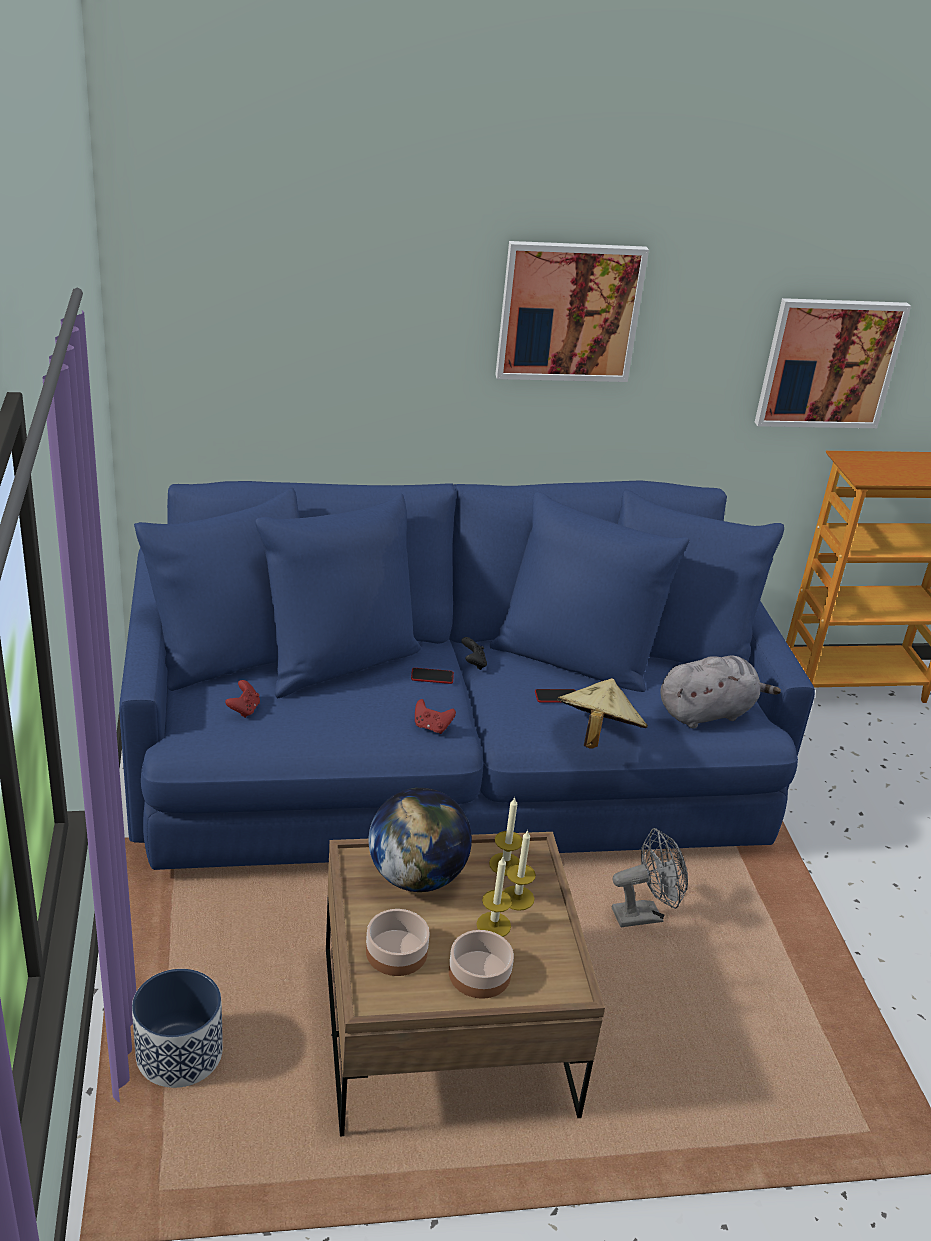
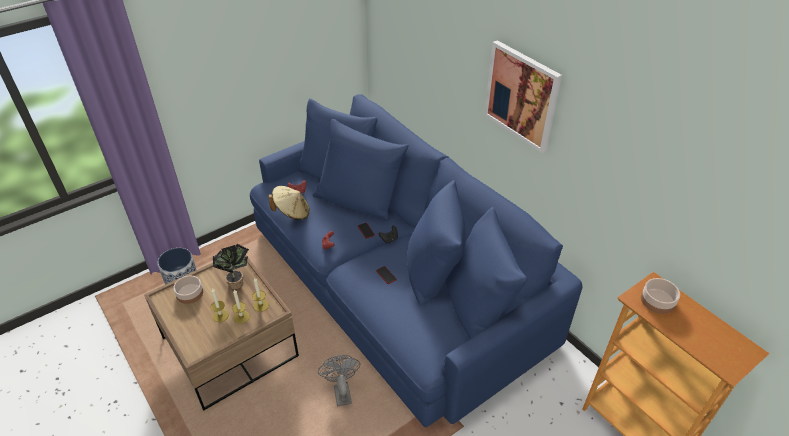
camera: 65 degrees right, 10 degrees up
(416, 877) = (236, 282): globe -> potted plant
(478, 974) = (189, 322): bowl -> bowl (657, 300)
(596, 736) = (365, 300): beige hat -> beige hat (292, 213)
(644, 914) = (341, 391): grey fan -> grey fan turned 150 degrees counterclockwise
(708, 712) = (423, 336): grey plush toy -> none
(829, 363) = (666, 214): picture -> none

